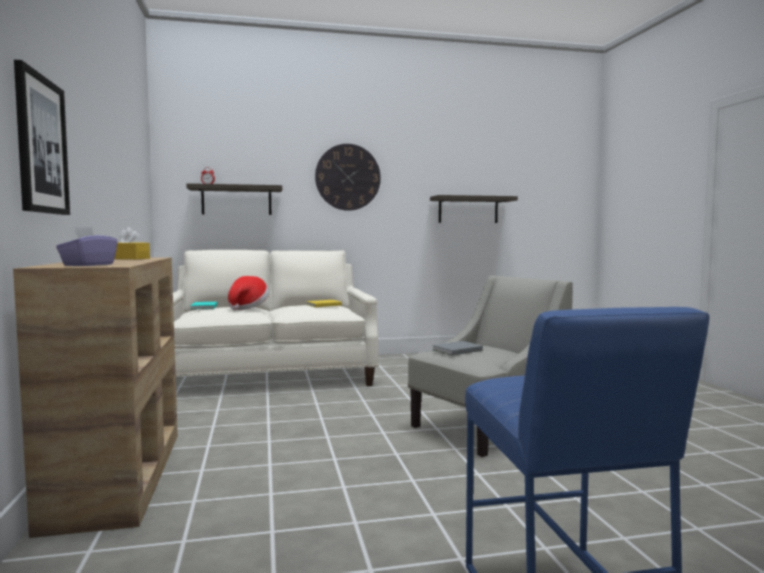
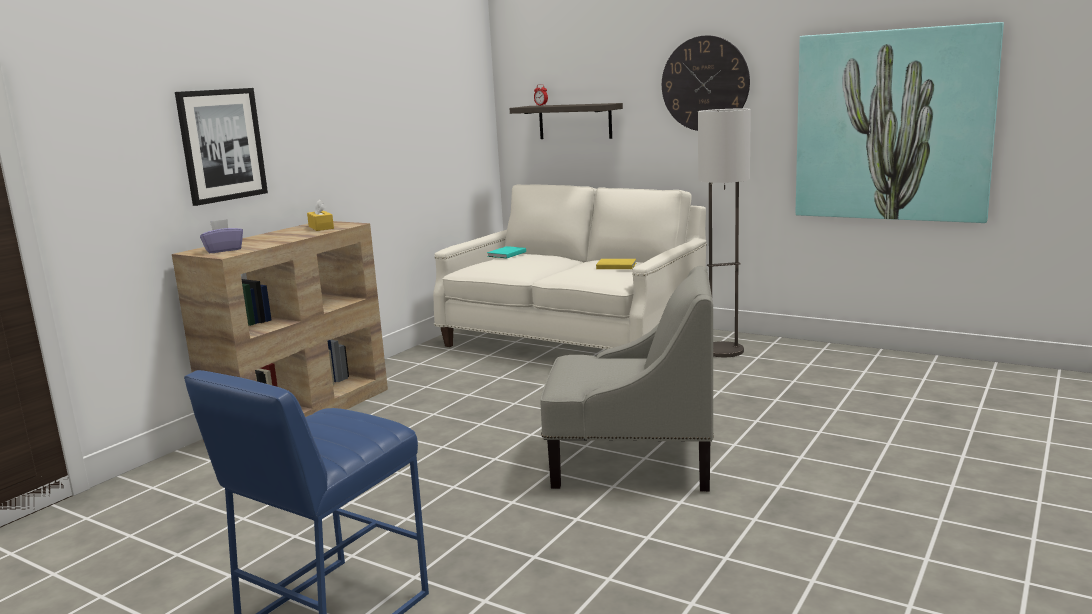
camera: 45 degrees right, 10 degrees up
(247, 308) = (536, 261): hat -> none
(389, 364) = (723, 351): none -> floor lamp
(456, 350) = (589, 361): grey book -> none
(468, 210) = (892, 126): shelf -> picture

